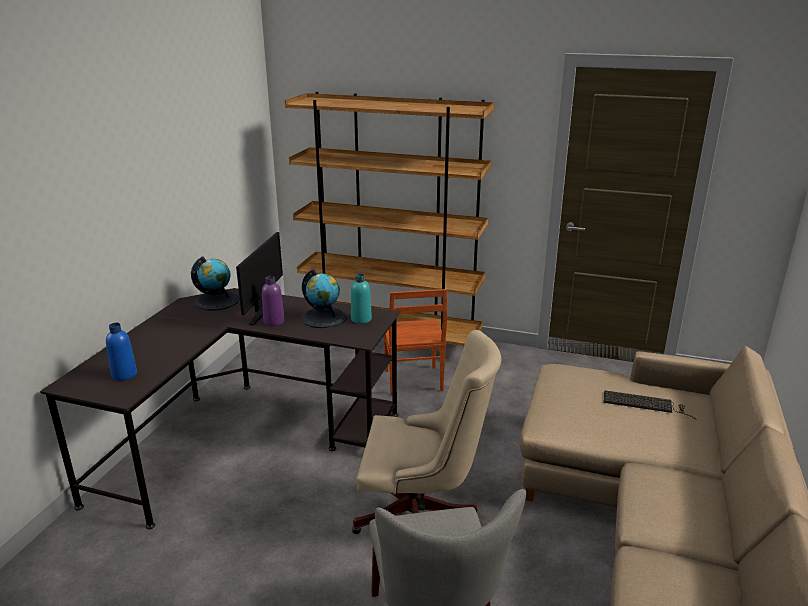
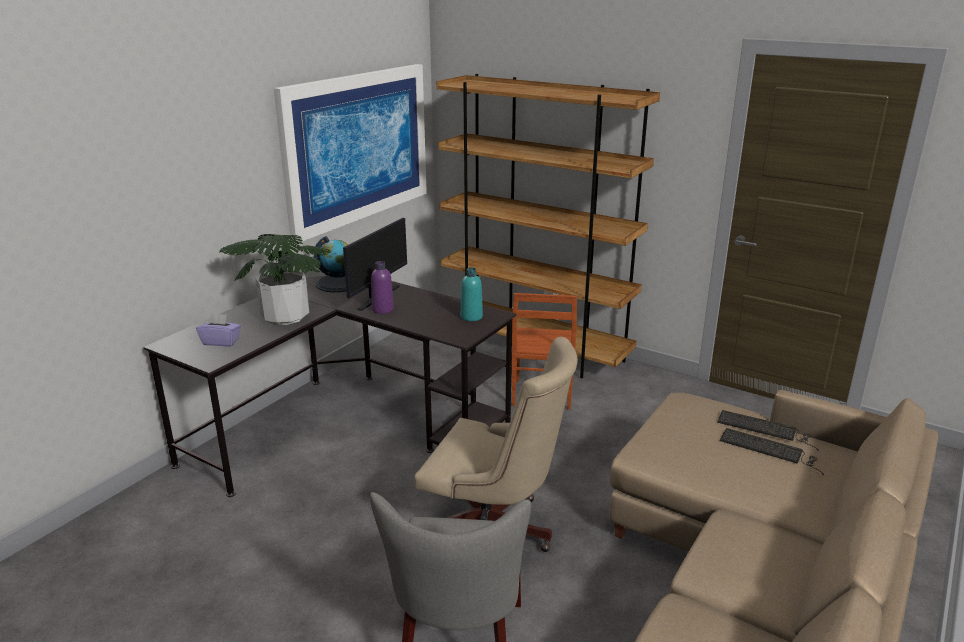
camera: 15 degrees right, 0 degrees up
(124, 374) = (221, 342): blue bottle -> purple tissue box
(180, 340) = (285, 317): none -> potted plant
(214, 167) = (357, 147): none -> picture
(324, 317) = (434, 311): globe -> none
(634, 386) = (766, 429): none -> keyboard

